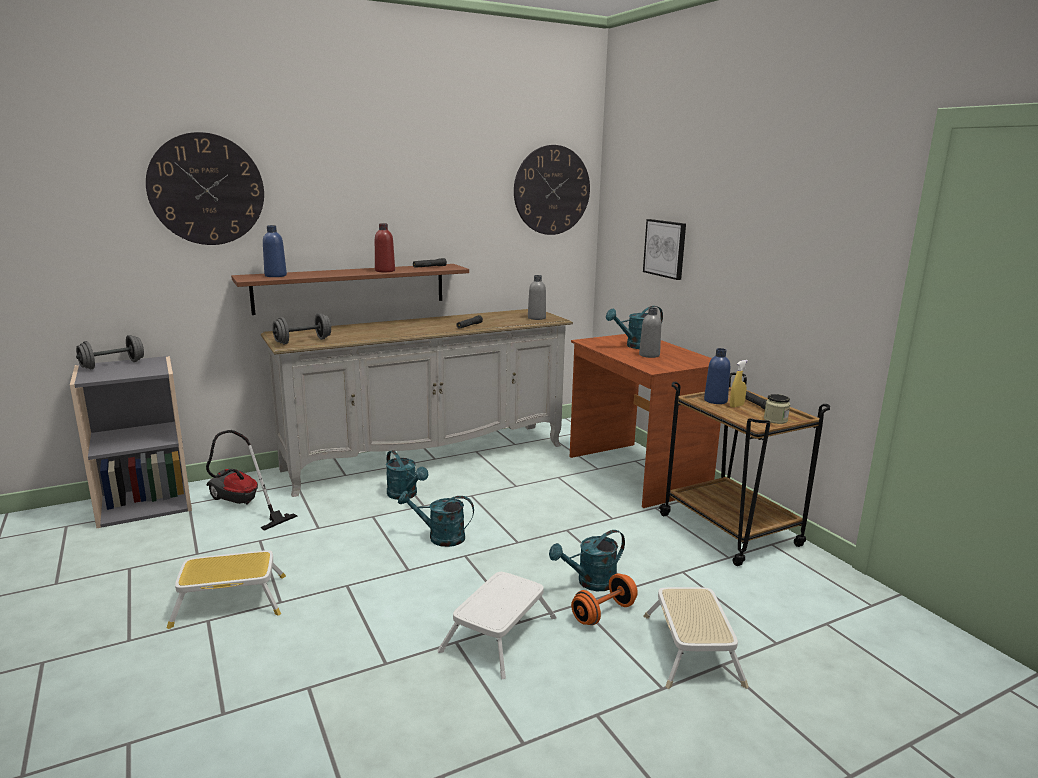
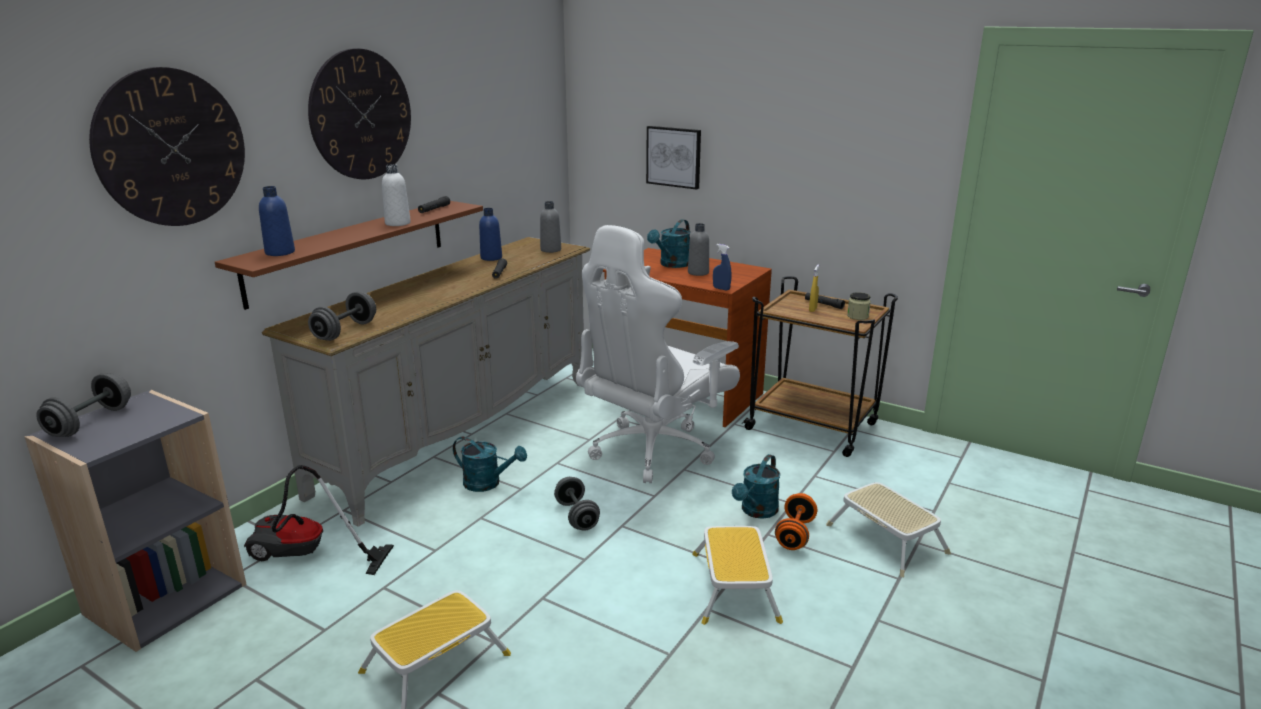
camera: 30 degrees left, 5 degrees up
(385, 271) = (398, 223): red bottle -> white bottle
(440, 537) = (577, 516): turquoise watering can -> grey dumbbell
(498, 634) = (734, 586): white step ladder -> yellow step ladder
(552, 190) = (527, 99): wall clock -> wall clock (361, 115)
(562, 507) = (656, 448): none -> white office chair
(648, 369) = (721, 289): none -> blue spray bottle
(715, 401) = (790, 308): blue bottle -> blue bottle (491, 258)

